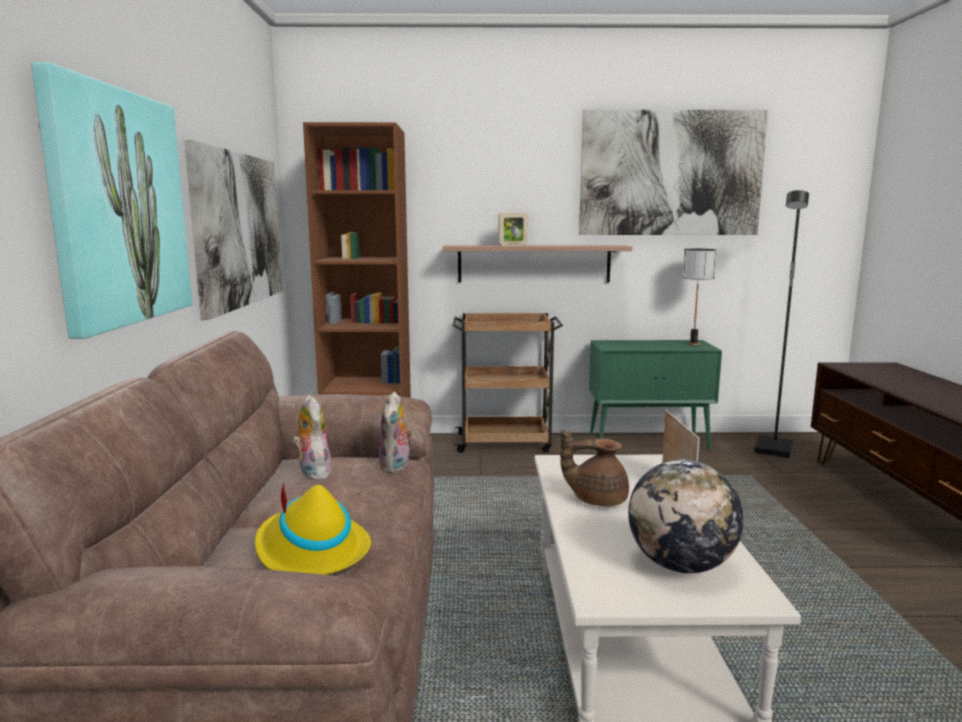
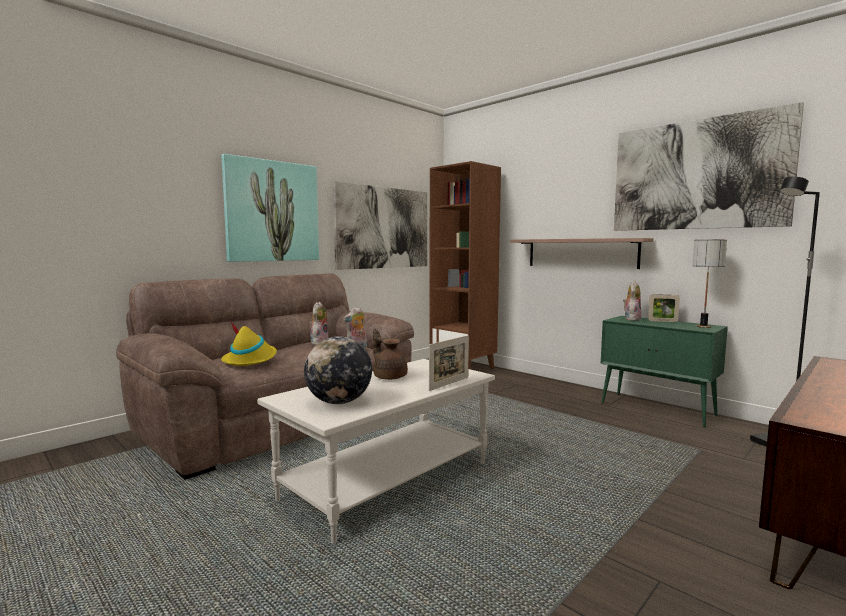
camera: 45 degrees right, 5 degrees down
(505, 443) = (545, 384): brown cart -> none
(512, 245) = (558, 238): picture frame -> picture frame (662, 321)
(617, 344) = (631, 319): none -> plush toy

